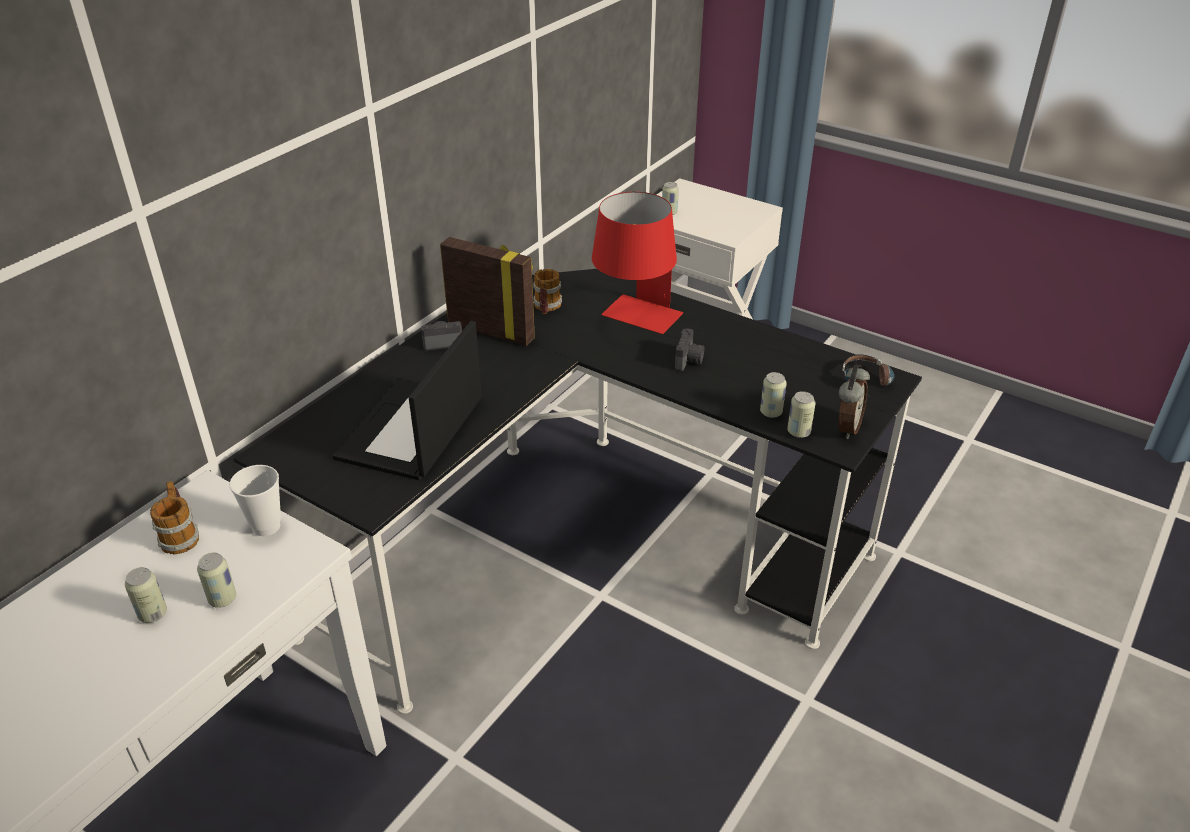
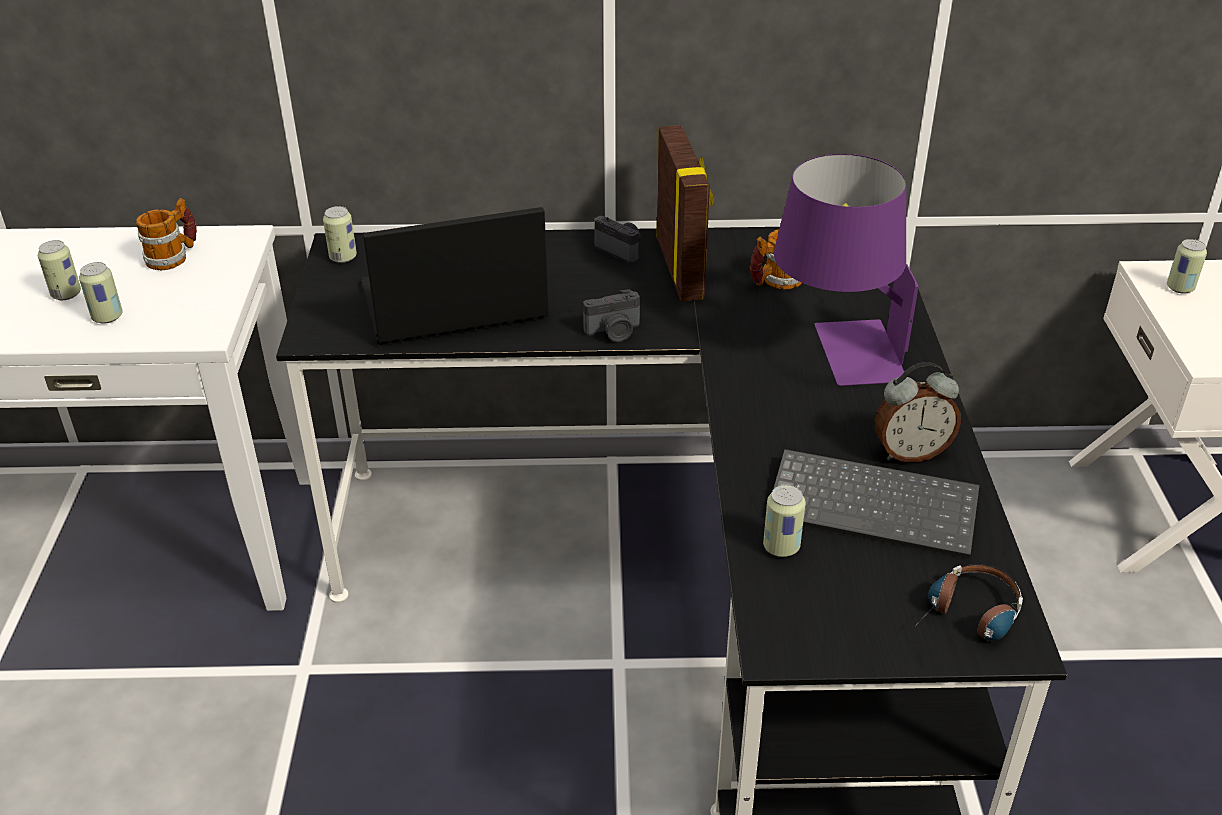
camera: 55 degrees right, 0 degrees up
(266, 526) = (219, 291): cup -> none
(635, 321) = (836, 353): red table lamp -> purple table lamp
(689, 360) = (808, 430): camera -> camera (614, 332)
(767, 369) = (875, 505): none -> keyboard
(798, 432) = (766, 590): can -> can (343, 257)
(846, 427) = (832, 636): alarm clock -> alarm clock (910, 452)

